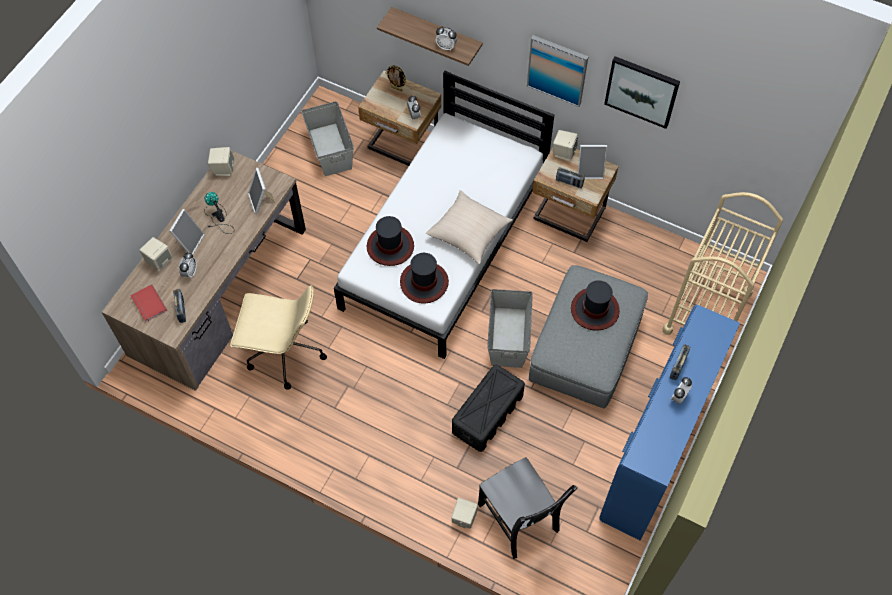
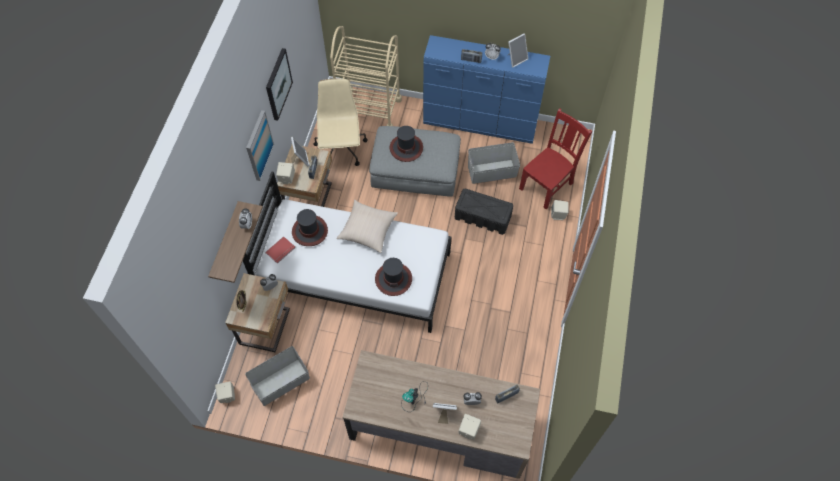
camera: 105 degrees left, 0 degrees up
(148, 304) = (510, 424): red book -> red book (281, 250)
(223, 169) = (365, 411): beige speaker -> beige speaker (227, 396)
(261, 201) = (390, 369): picture frame -> picture frame (516, 59)
(284, 353) = (478, 359): beige office chair -> beige office chair (341, 149)
(424, 282) = (418, 249): hat -> hat (310, 231)
(508, 337) = (421, 217): grey storage box -> grey storage box (492, 171)
(520, 520) = (547, 185): black chair -> red chair

